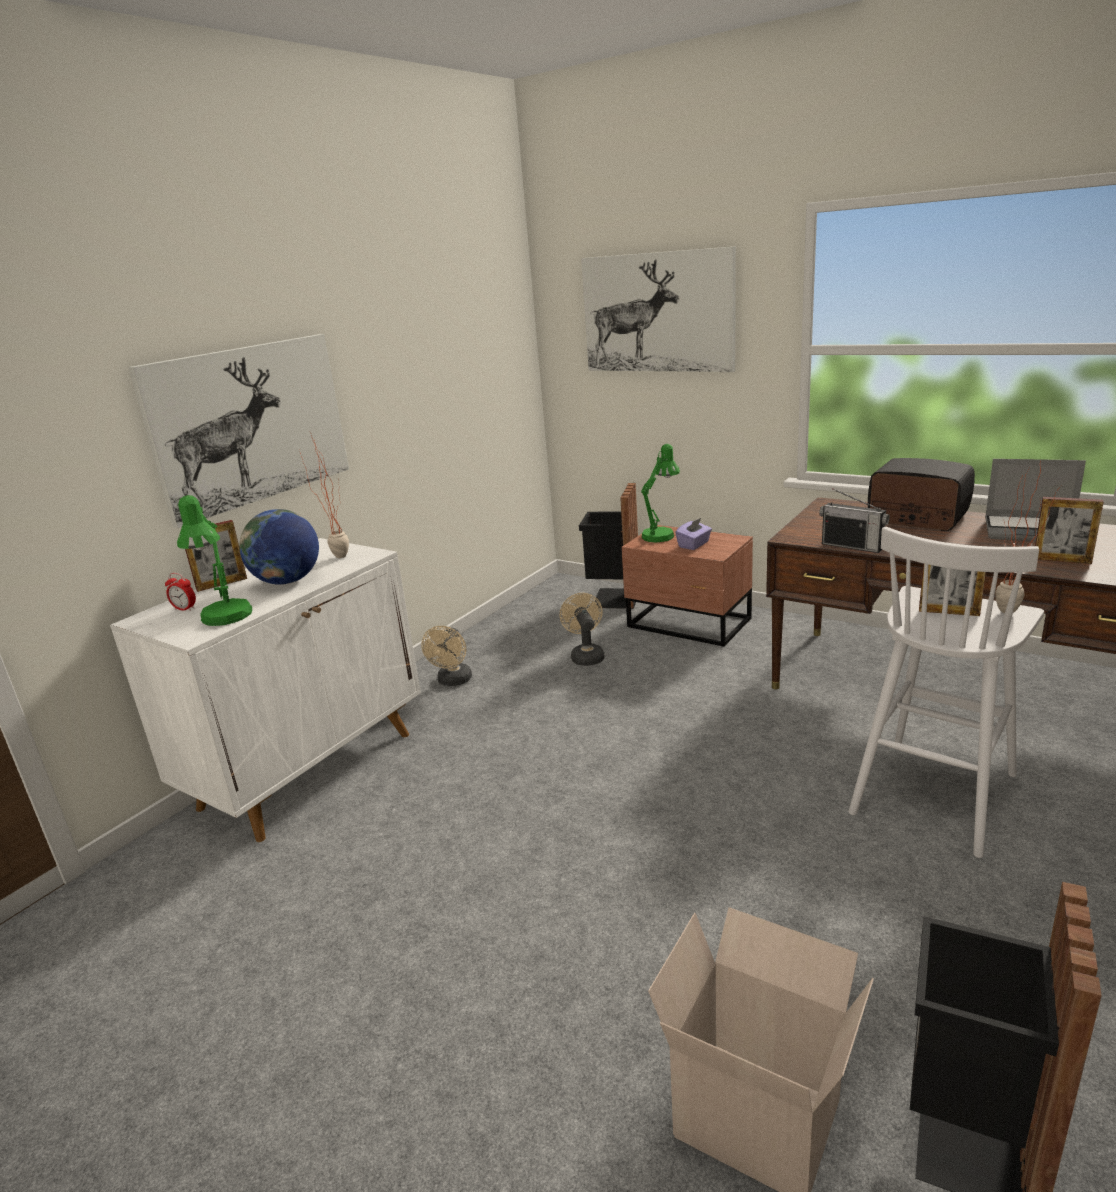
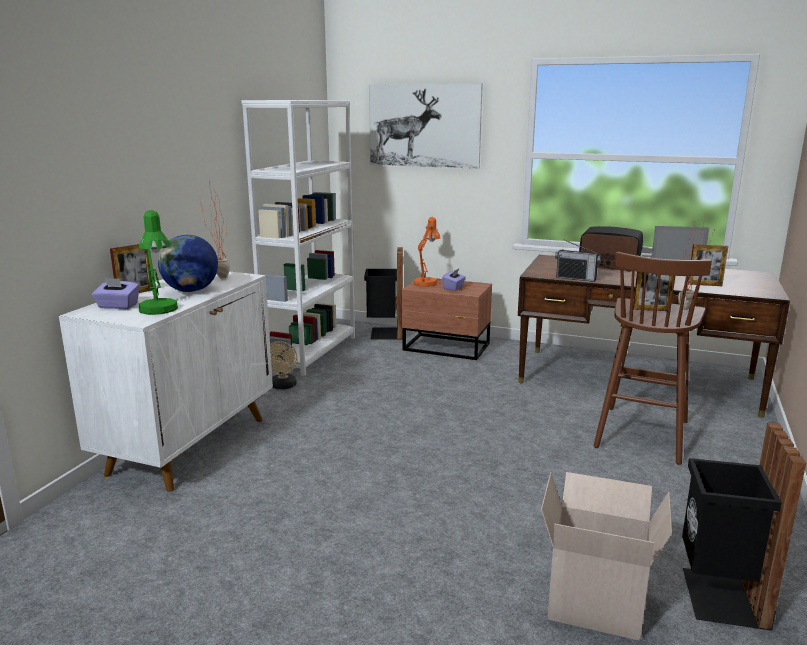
camera: 15 degrees left, 5 degrees down
(185, 609) = (117, 306): alarm clock -> purple tissue box
(250, 424) = (156, 174): picture -> none
(507, 627) = (311, 352): none -> white bookcase
(586, 656) = (379, 368): beige fan -> none
(661, 534) = (427, 282): green table lamp -> orange table lamp
(934, 792) = (642, 433): white stool -> brown stool

